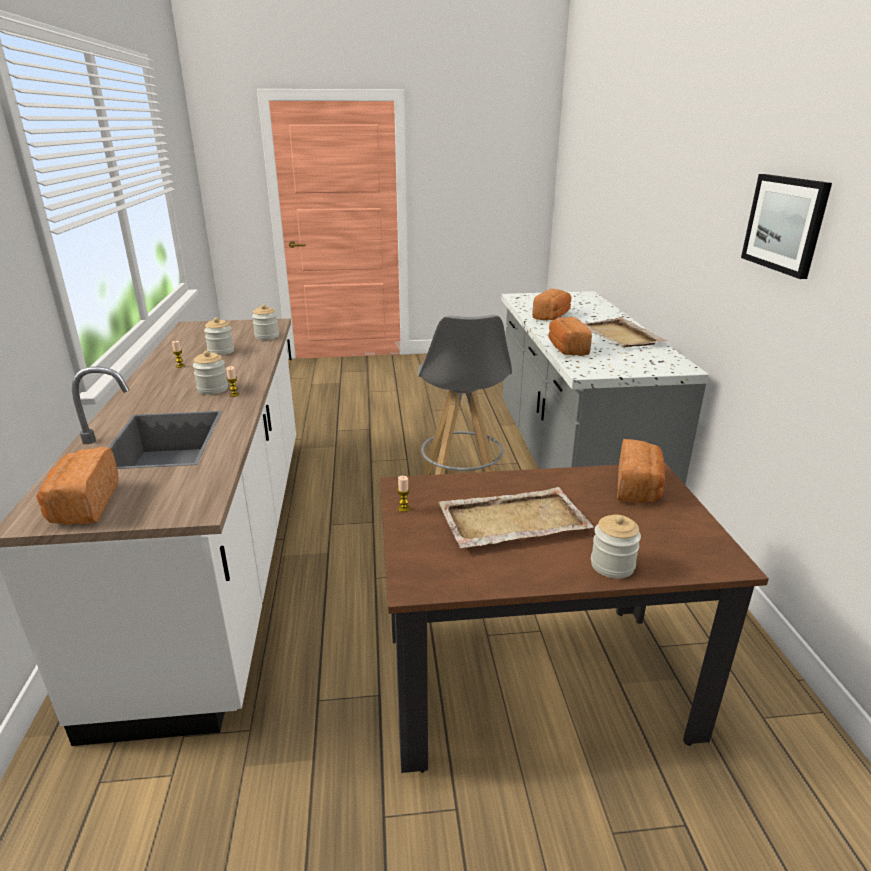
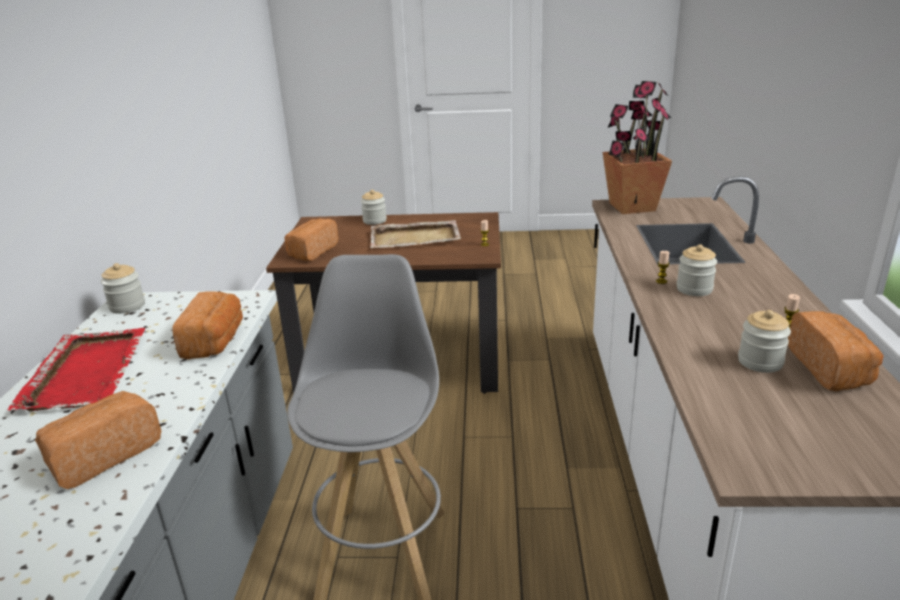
camera: 170 degrees left, 0 degrees up
(83, 505) = (686, 207): bread -> bread (831, 368)
(169, 504) = (631, 207): none -> potted plant
(267, 336) = (715, 406): jar -> jar (127, 306)
(620, 336) = (86, 371): beige tray -> red tray
(785, 224) = (84, 103): picture -> none

